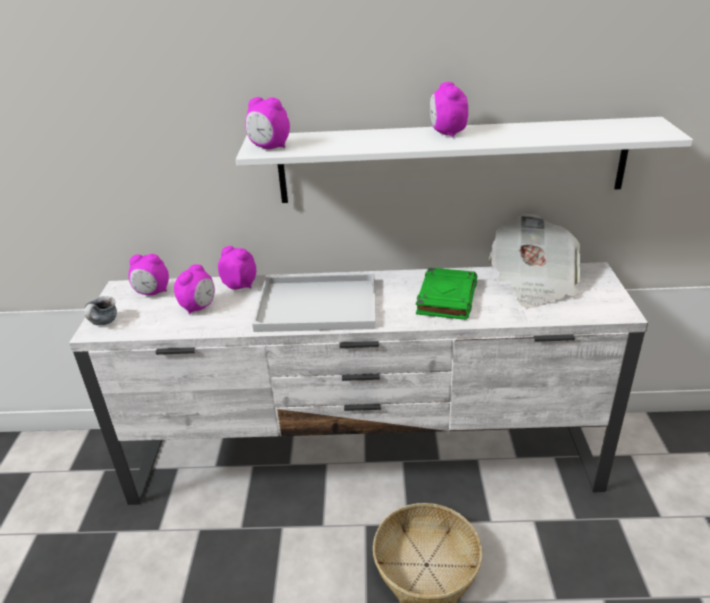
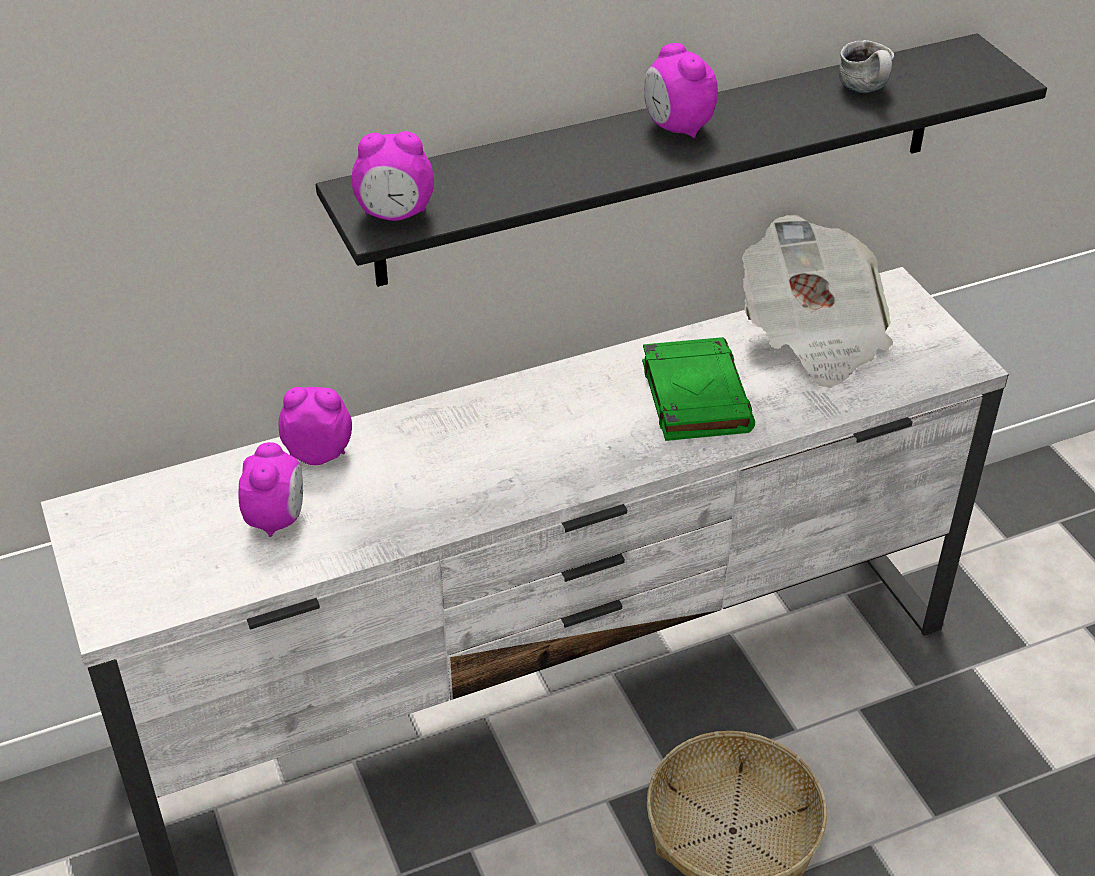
camera: 25 degrees left, 10 degrees up
(103, 324) = (117, 598): mug -> mug (867, 91)
(152, 293) = (159, 508): alarm clock -> none
(320, 304) = (493, 458): white tray -> none
(451, 161) = (665, 159): white shelf -> black shelf

